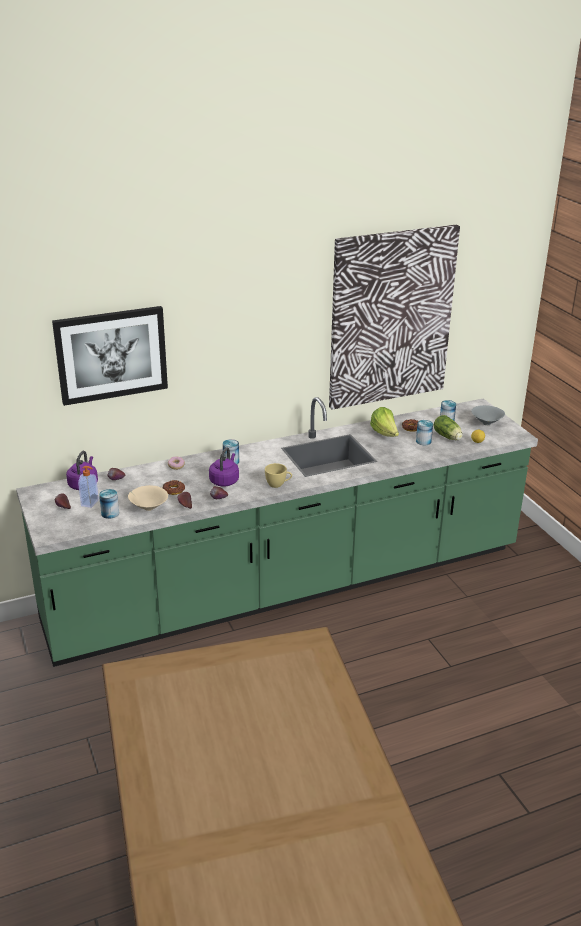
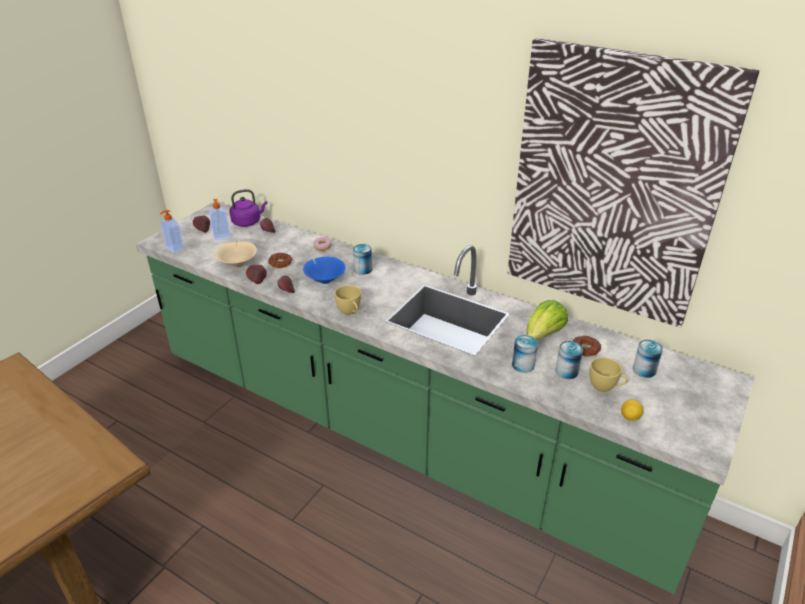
camera: 55 degrees right, 5 degrees up
(76, 530) = (174, 248): none -> soap dispenser
(110, 513) = (213, 251): can -> can (523, 365)
(111, 354) = (284, 104): picture -> none
(225, 480) = (324, 280): purple kettle -> blue bowl
(448, 437) = (605, 387): lettuce -> yellow cup
(486, 424) = (690, 407): grey bowl -> none

